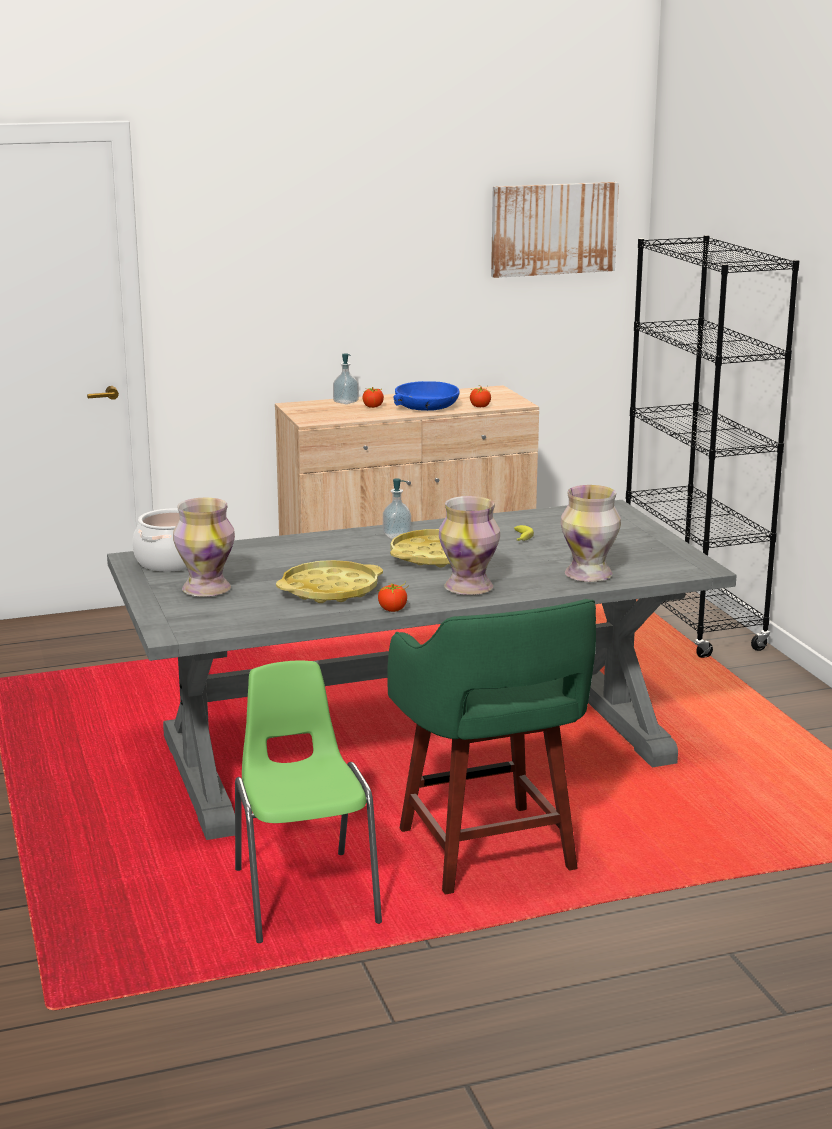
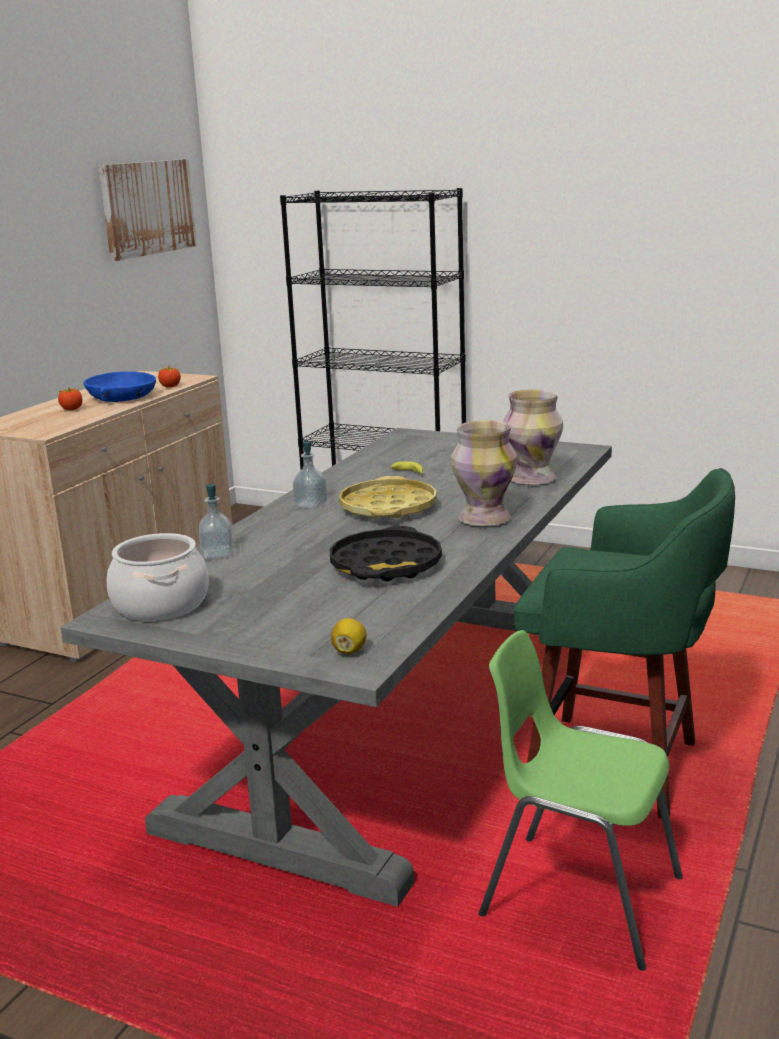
camera: 45 degrees left, 0 degrees up
(186, 625) = (349, 651): none -> lemon
(205, 589) = (271, 612): vase -> none
(330, 590) = (386, 565): yellow tray -> black tray
(346, 402) = (32, 412): soap dispenser -> soap dispenser (217, 555)
(392, 609) = (481, 557): tomato -> none

